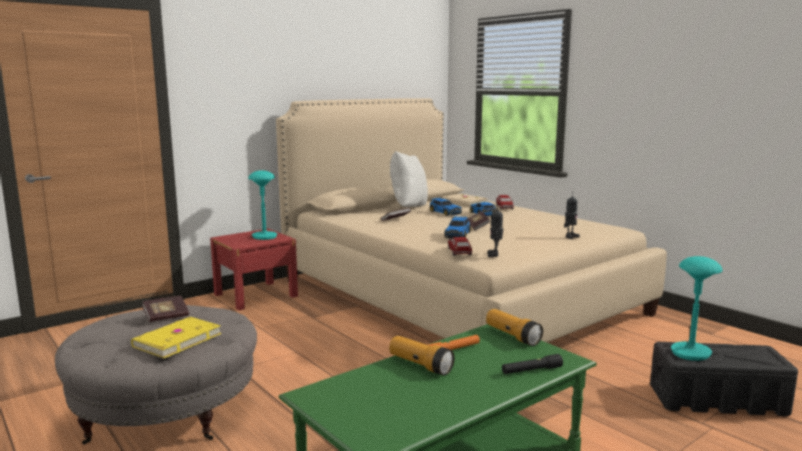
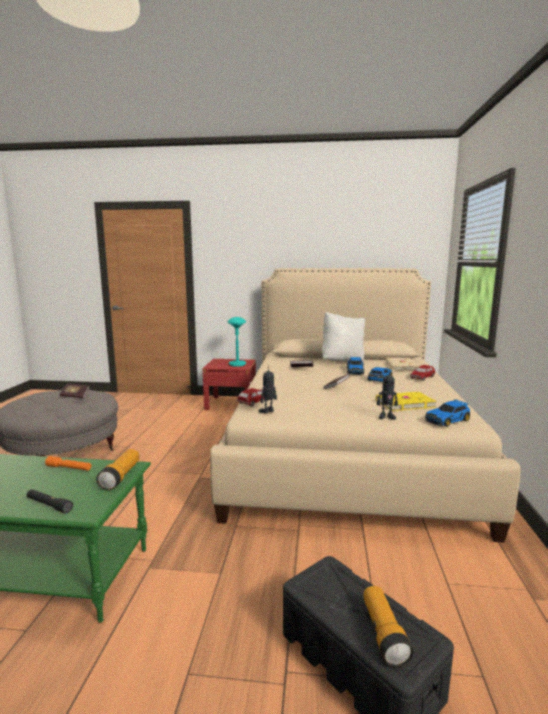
camera: 45 degrees right, 0 degrees up
(176, 340) = (44, 409): yellow book -> yellow book (404, 403)
(420, 365) = (29, 468): flashlight -> flashlight (384, 634)
(457, 234) = (298, 389): toy car -> toy car (448, 420)
(690, 352) = (330, 585): turquoise table lamp -> none

